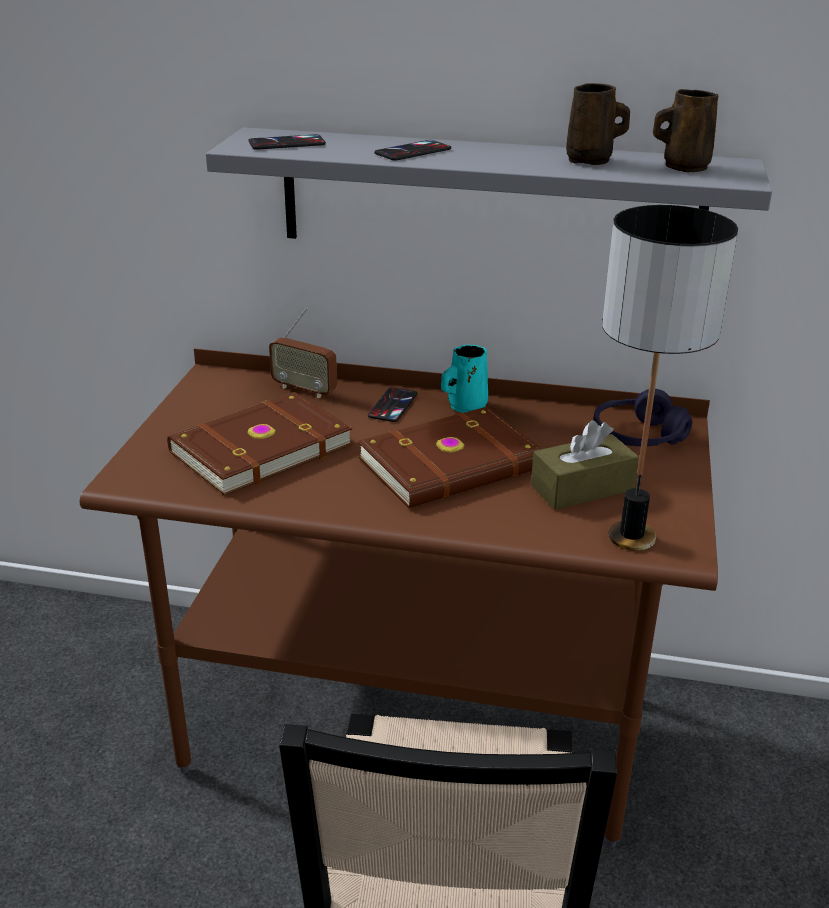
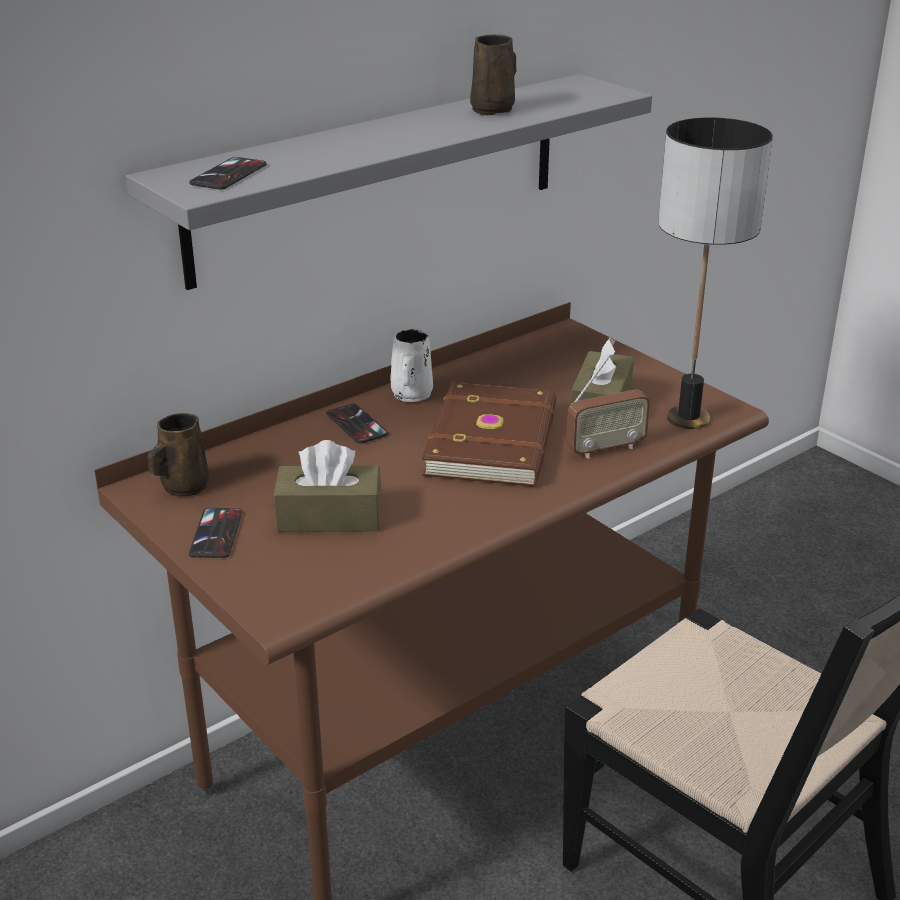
camera: 50 degrees left, 0 degrees up
(258, 448) = (329, 517): brown book -> brown tissue box
(304, 389) = (257, 452): radio -> radio (605, 449)
(413, 151) = (354, 145): phone -> phone (216, 533)
(465, 407) = (411, 395): turquoise mug -> white mug
(637, 437) = (561, 354): purple headphones -> none
(682, 167) = (559, 95): brown mug -> brown mug (183, 487)

